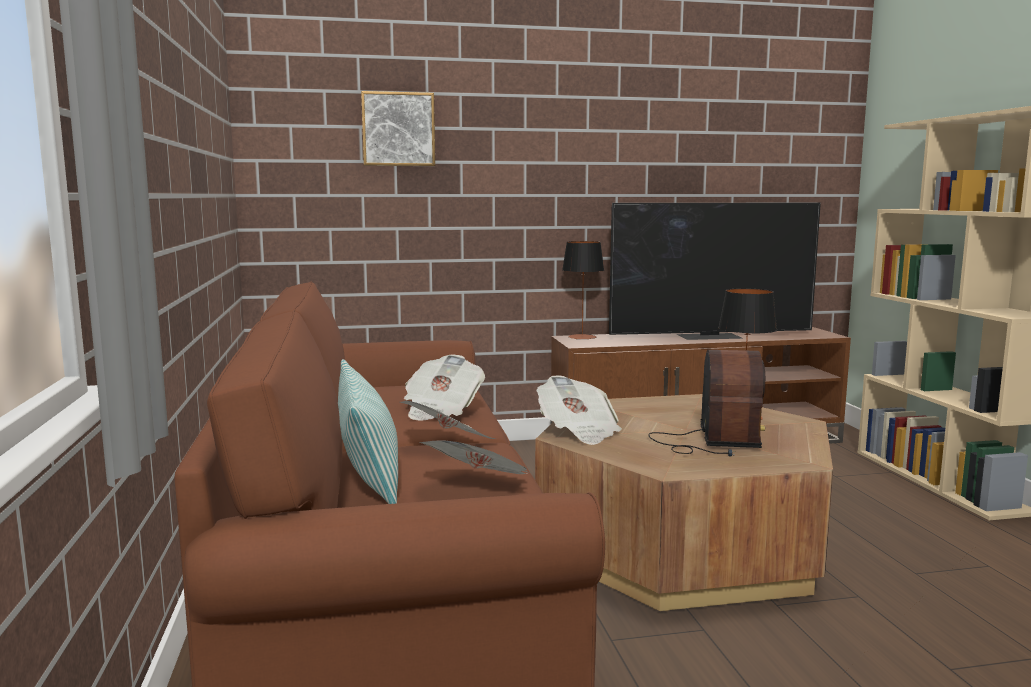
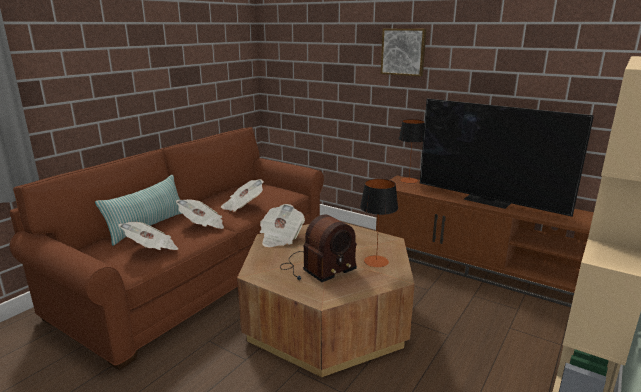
camera: 45 degrees right, 10 degrees up
(398, 129) = (323, 44): picture -> picture (403, 52)

